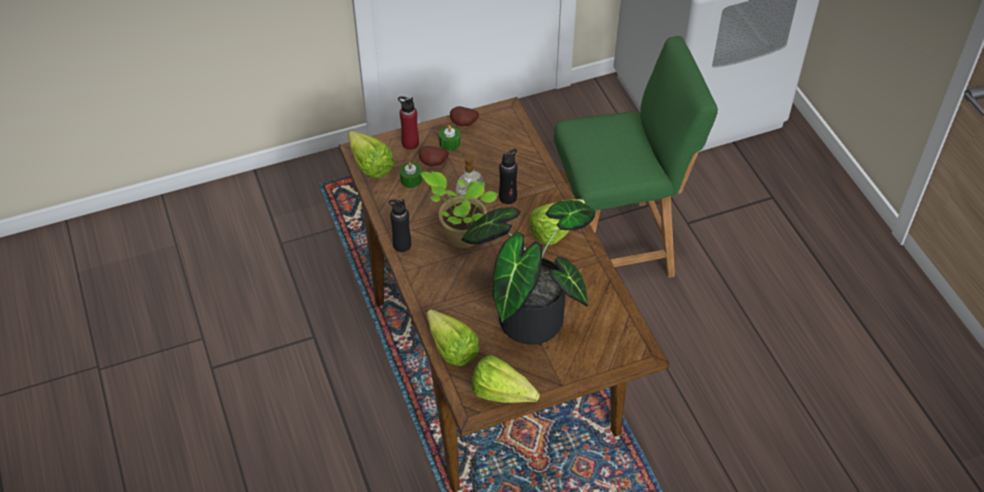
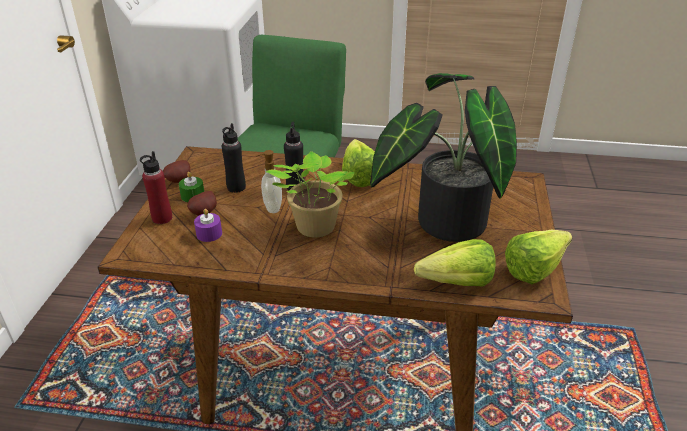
camera: 60 degrees left, 15 degrees down
(368, 162) = (151, 253): lettuce -> none
(402, 245) = (288, 269): black bottle -> black bottle (236, 187)
(411, 180) = (209, 234): green candle -> purple candle

